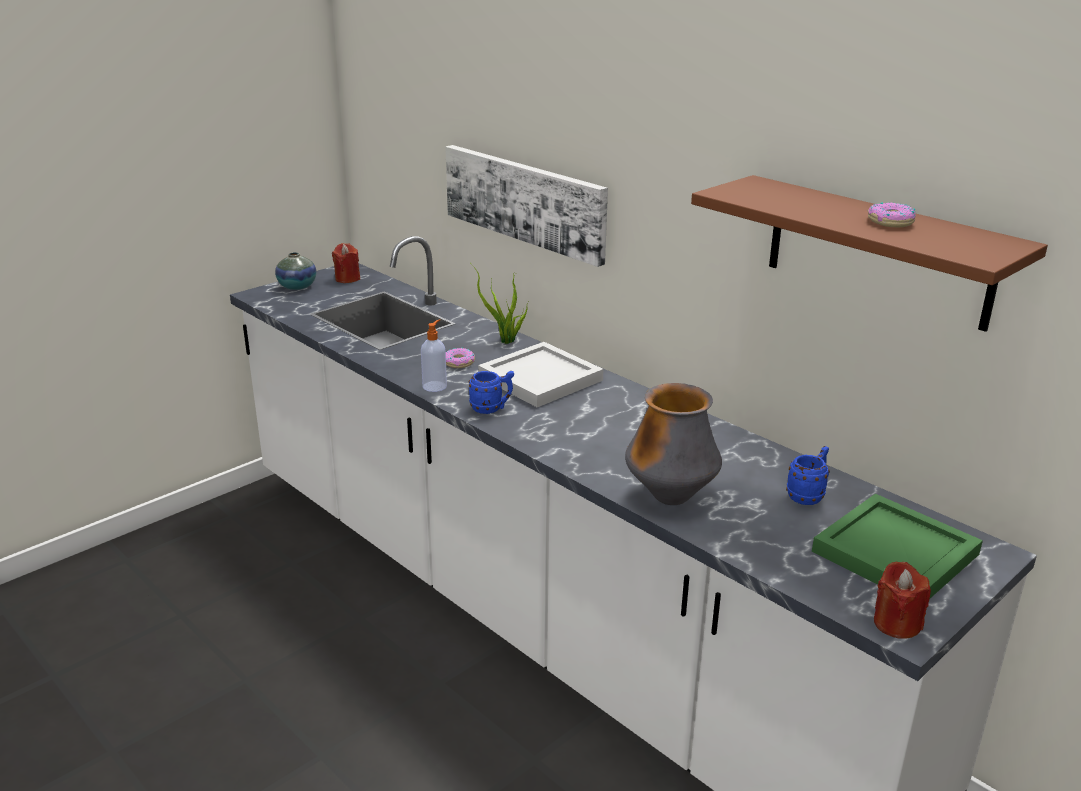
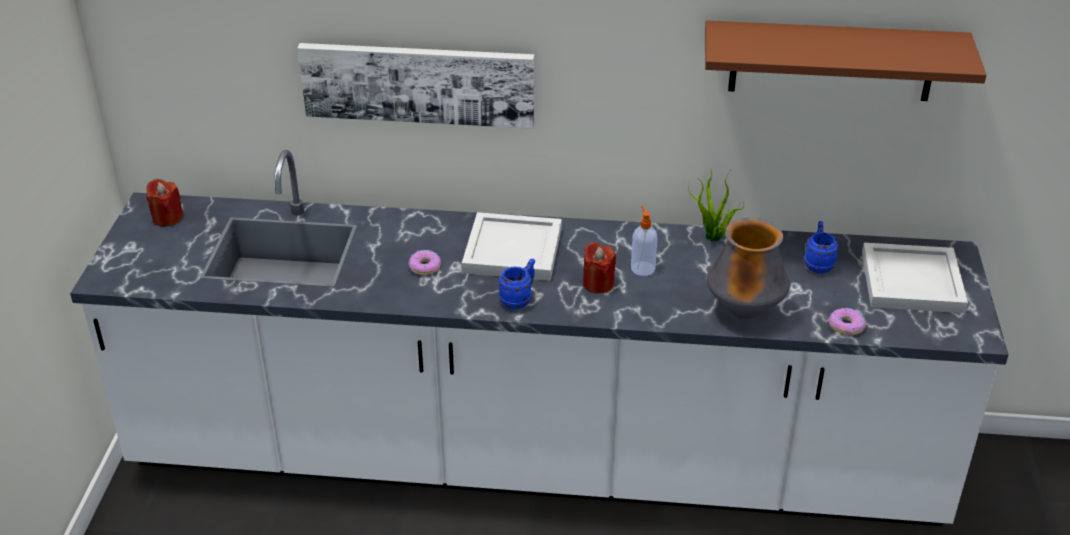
camera: 40 degrees left, 10 degrees up
(297, 286) = (129, 251): vase -> none
(435, 386) = (442, 300): soap dispenser -> soap dispenser (642, 268)
(506, 342) = (430, 225): potted plant -> potted plant (713, 238)
(890, 222) = (868, 44): donut -> donut (846, 326)
(894, 551) = (910, 281): green tray -> white tray
(896, 624) = (968, 333): red candle -> red candle (598, 284)

